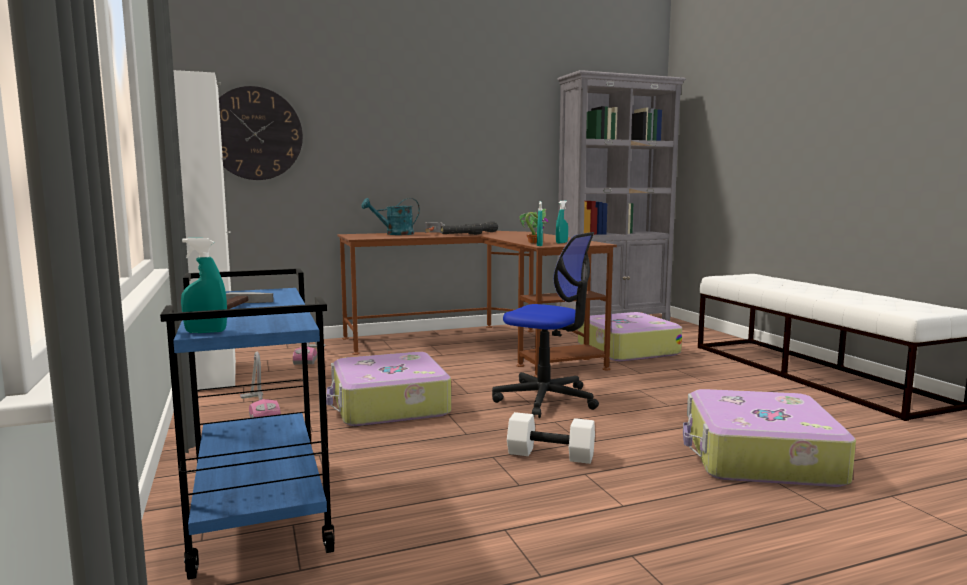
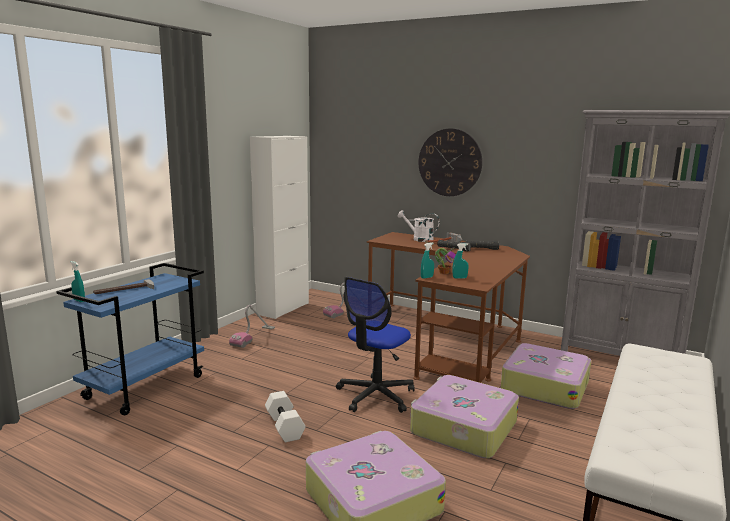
camera: 50 degrees right, 5 degrees up
(255, 133) = (349, 159): wall clock -> wall clock (449, 162)
(388, 405) = (299, 359): suitcase -> suitcase (462, 428)
(394, 234) = (419, 239): turquoise watering can -> white watering can
(546, 400) = (375, 395): office chair -> office chair turned 45 degrees clockwise

